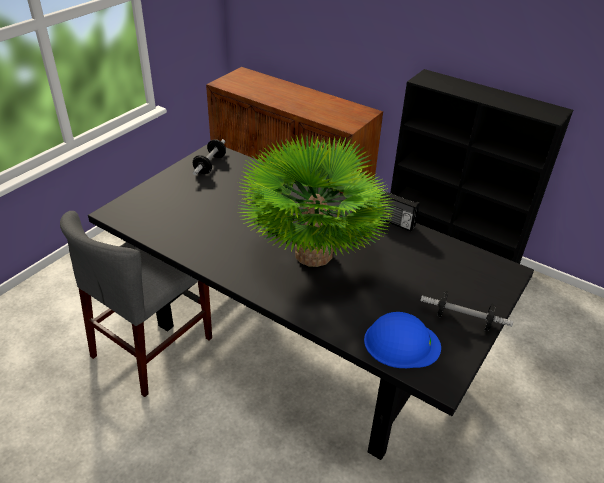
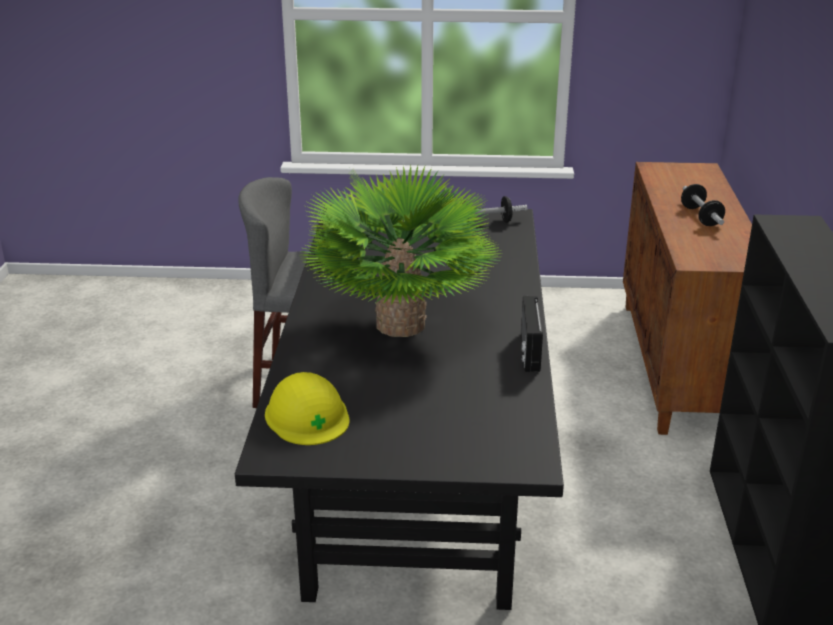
camera: 60 degrees right, 10 degrees down
(401, 343) = (307, 416): blue hard hat -> yellow hard hat
(463, 320) = (388, 448): dumbbell -> dumbbell (700, 217)

